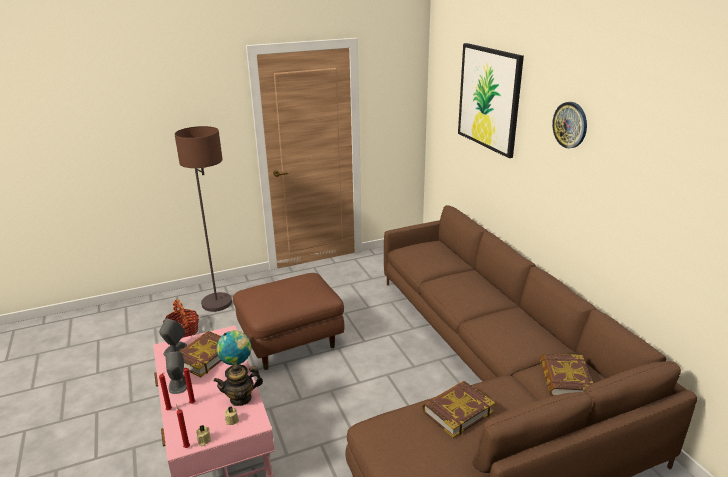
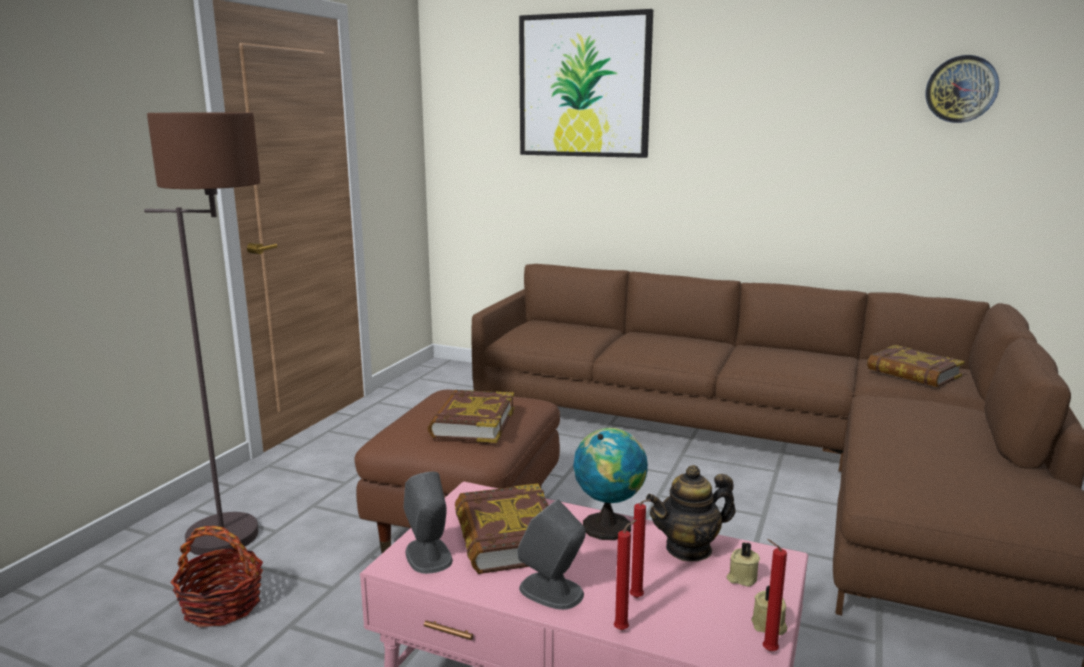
camera: 45 degrees left, 10 degrees down
(241, 398) = (689, 549): teapot -> teapot turned 45 degrees clockwise
(457, 411) = (911, 433): book -> book (472, 423)
(570, 125) = (758, 81): wall clock -> wall clock (961, 89)

